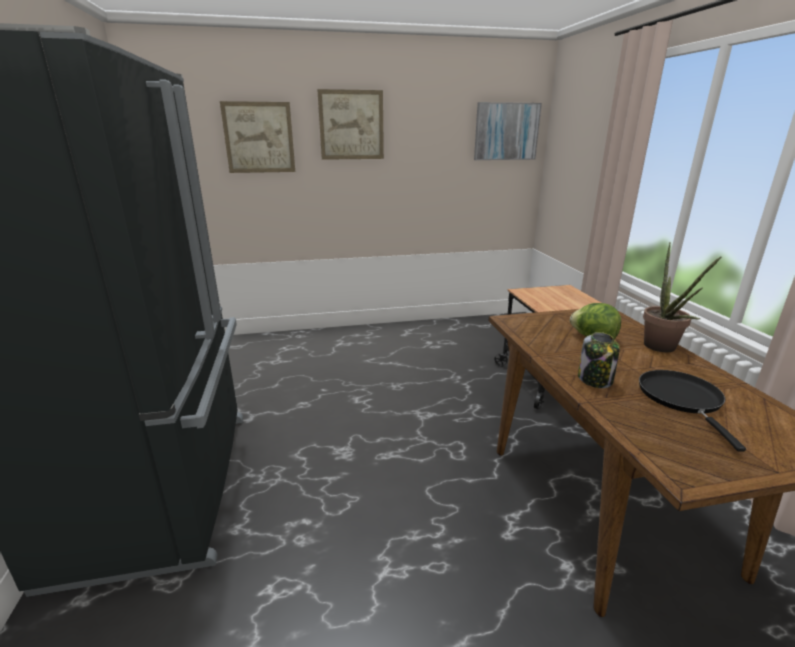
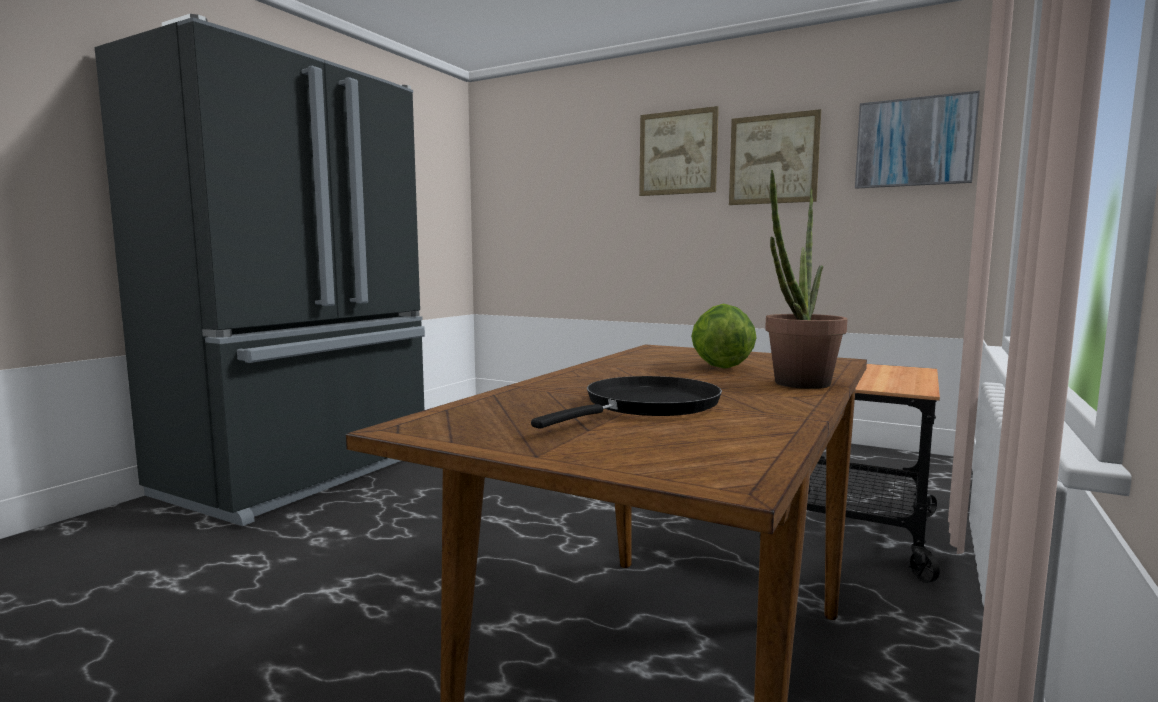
camera: 40 degrees right, 15 degrees down
(259, 138) = (577, 175): picture -> picture (773, 159)
(595, 379) = (591, 381): jar -> none

